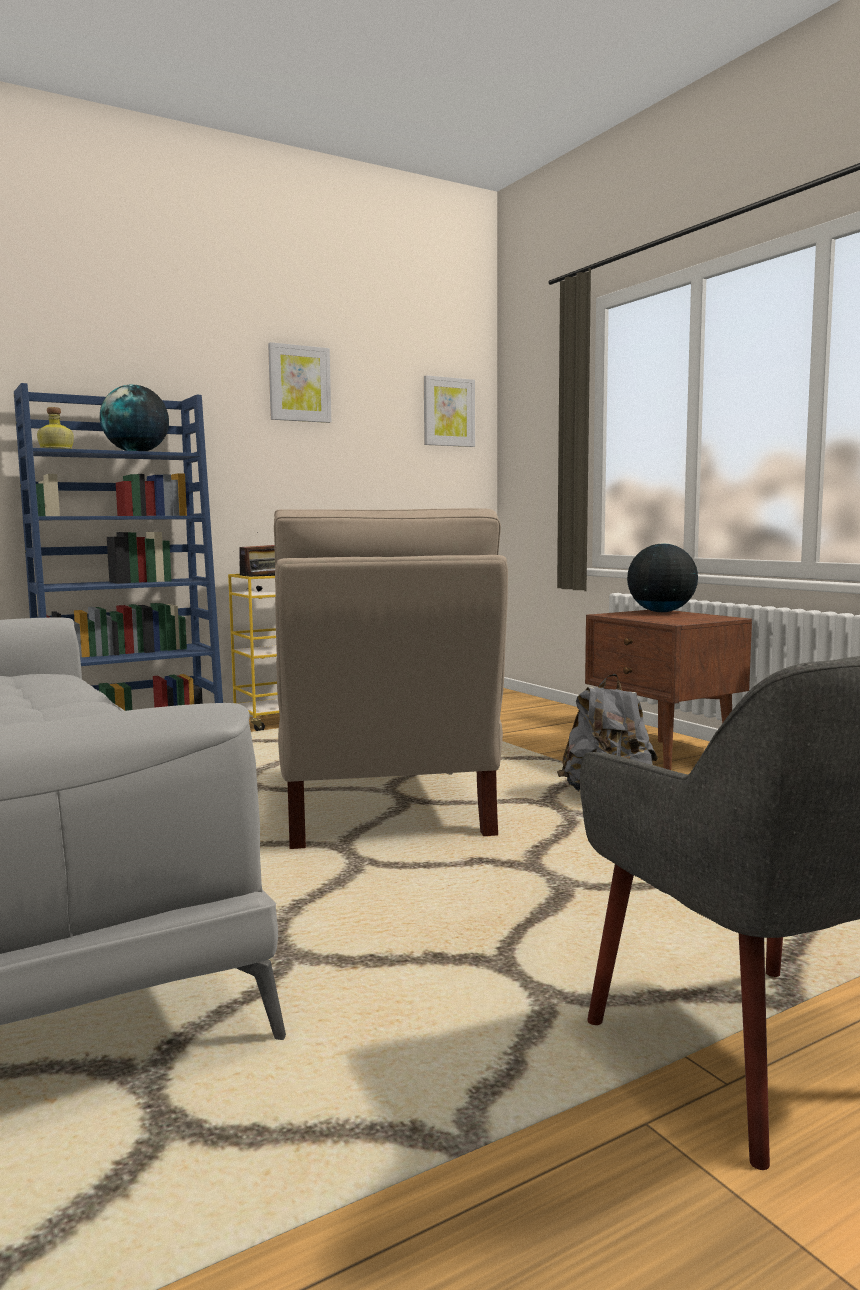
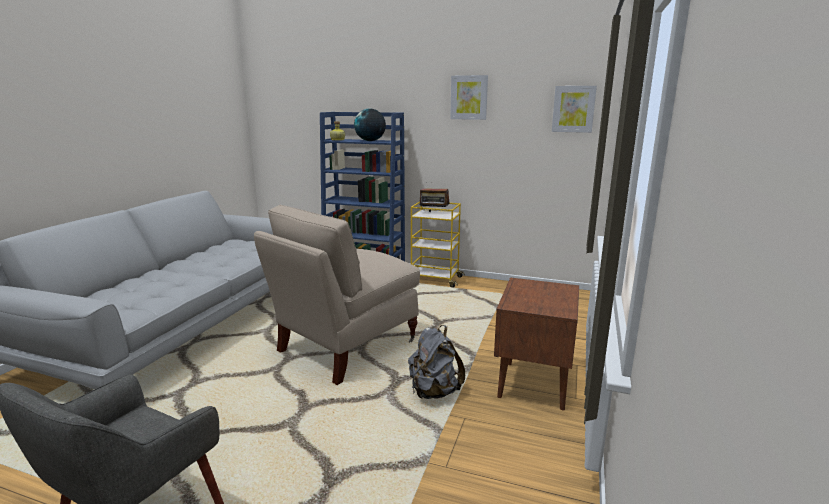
camera: 50 degrees right, 10 degrees up
(660, 612) = (559, 290): globe -> none

